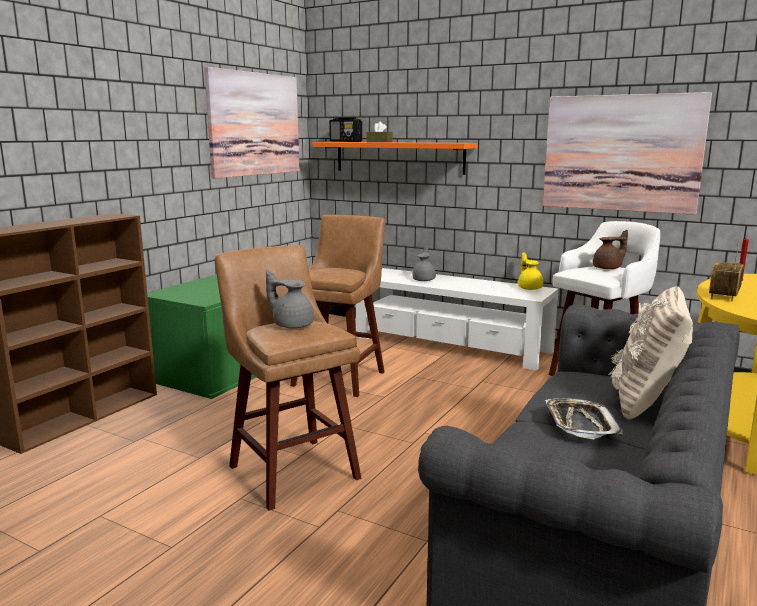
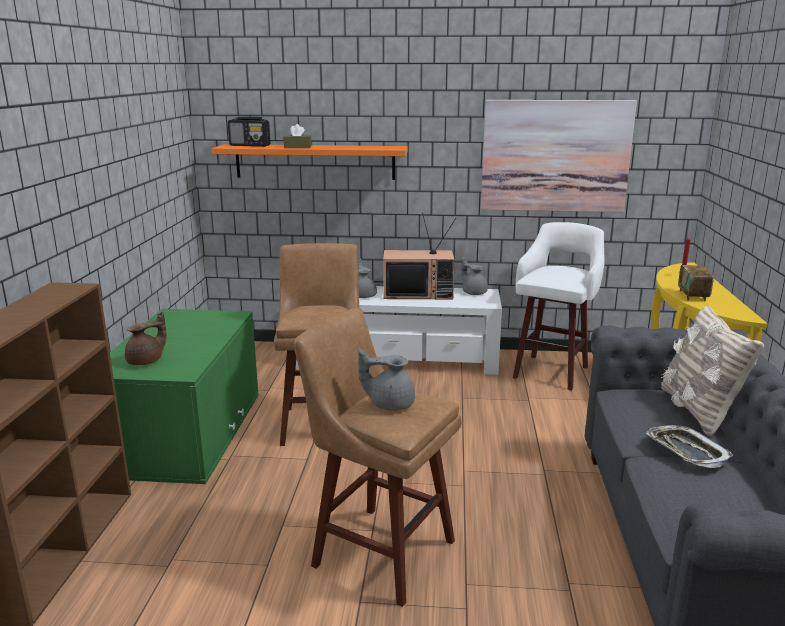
camera: 25 degrees left, 5 degrees up
(254, 124) = (151, 134): picture -> none
(475, 283) = (419, 293): none -> television
(529, 288) = (473, 292): yellow teapot -> grey teapot
(608, 268) = (561, 270): brown teapot -> brown teapot (147, 361)

